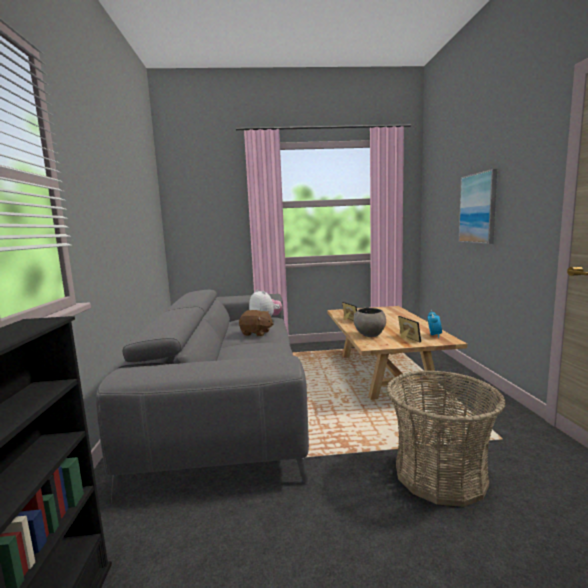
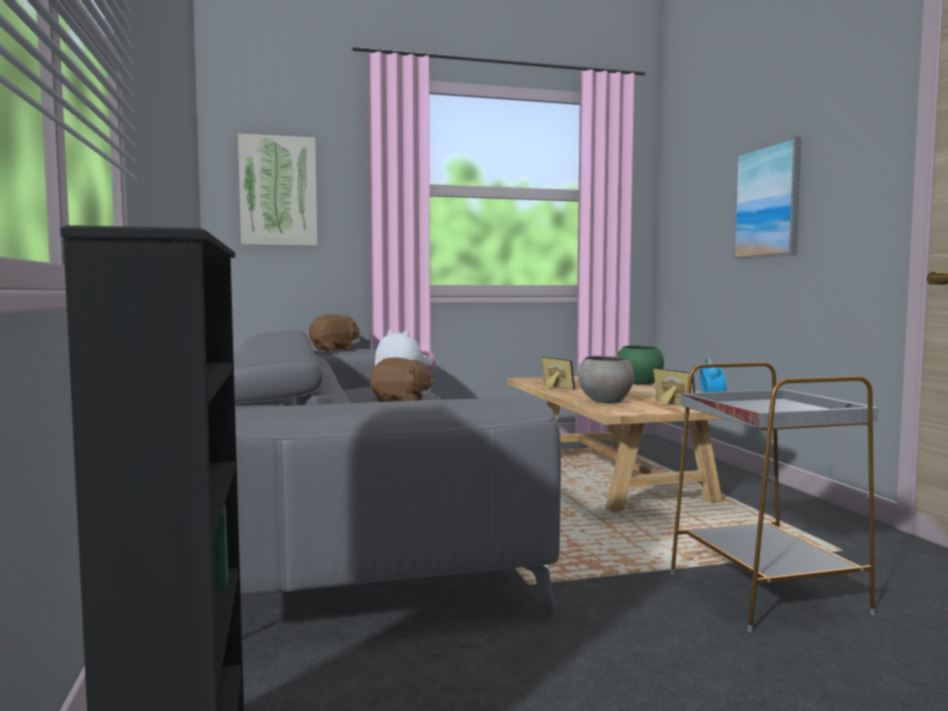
camera: 10 degrees left, 5 degrees down
(202, 211) = (278, 191): none -> picture
(233, 296) = (335, 350): none -> brown plush toy
(400, 315) = (639, 383): none -> green bowl
(440, 474) = (766, 594): basket -> grey side table

